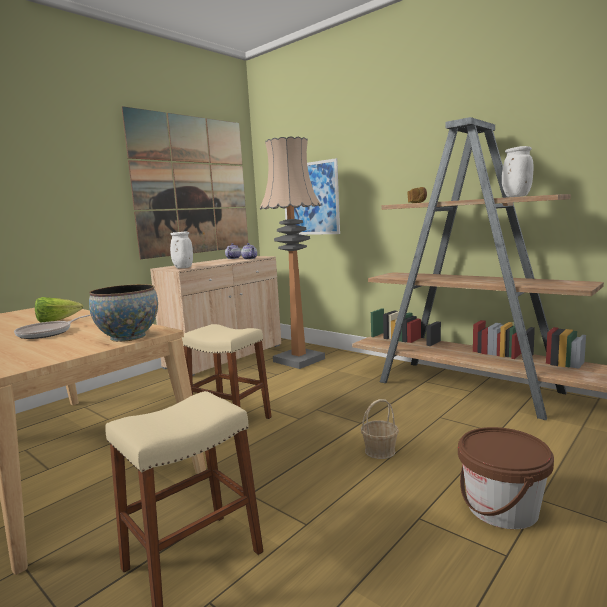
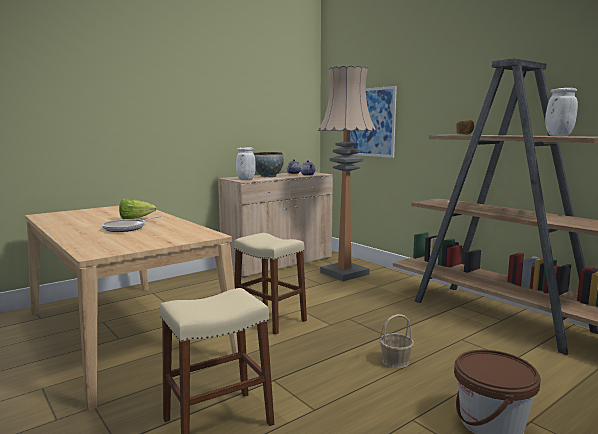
camera: 10 degrees right, 0 degrees up
(128, 337) = (187, 237): bowl -> bowl (268, 176)
(192, 186) = (261, 105): picture -> none

